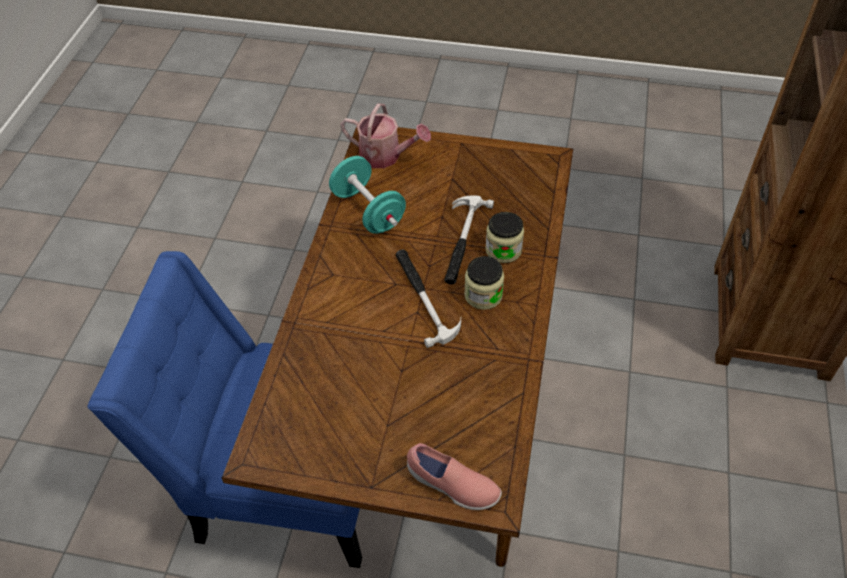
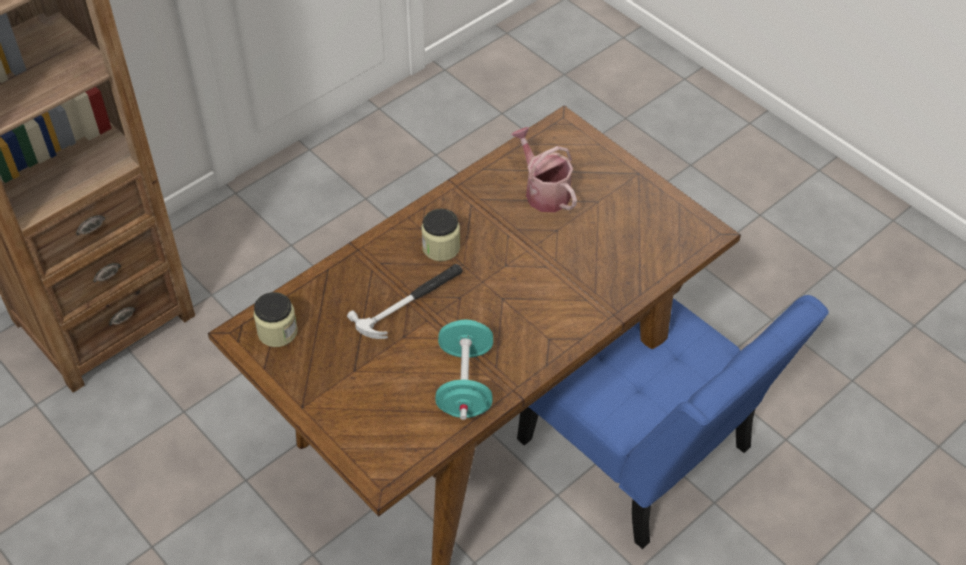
camera: 145 degrees left, 0 degrees up
(385, 156) = (391, 439): watering can -> watering can (543, 191)
(423, 297) = (490, 273): hammer -> none
(452, 486) = (584, 145): pink shoe -> none
(503, 250) = (385, 273): jar -> jar (277, 332)

